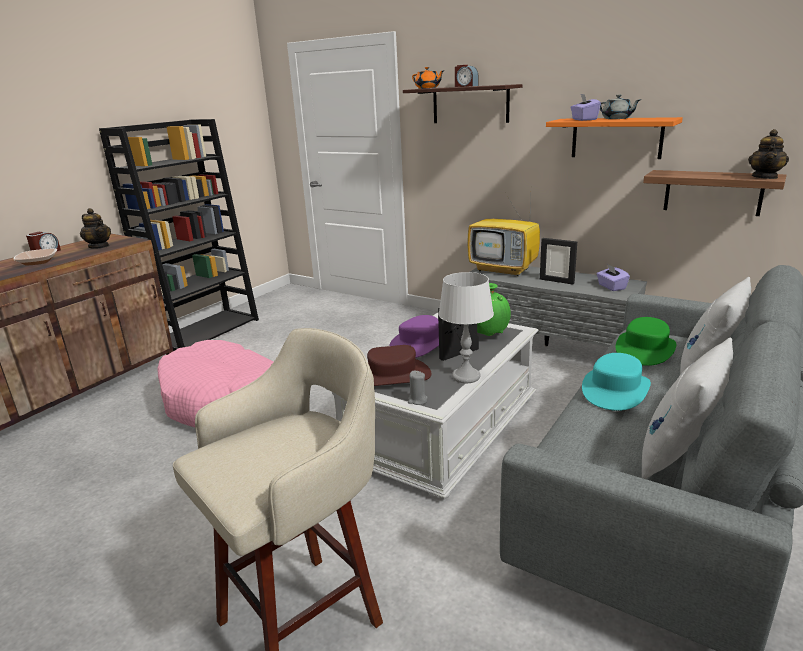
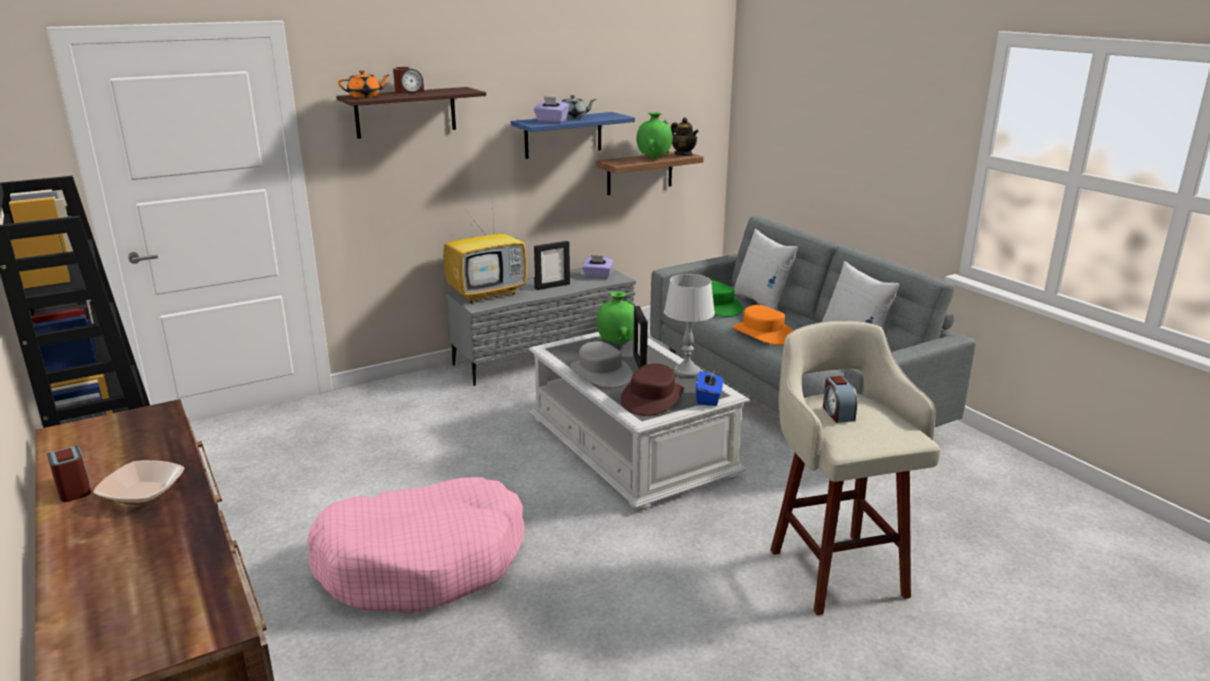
camera: 65 degrees left, 0 degrees up
(99, 246) = (137, 439): teapot -> none
(275, 435) = (837, 413): none -> alarm clock
(417, 400) = (708, 398): grey candle -> blue tissue box
(420, 344) = (600, 373): purple hat -> grey hat
(615, 390) = (763, 333): turquoise hat -> orange hat
(616, 138) = (563, 135): orange shelf -> blue shelf
(714, 175) = (654, 158): none -> green vase

